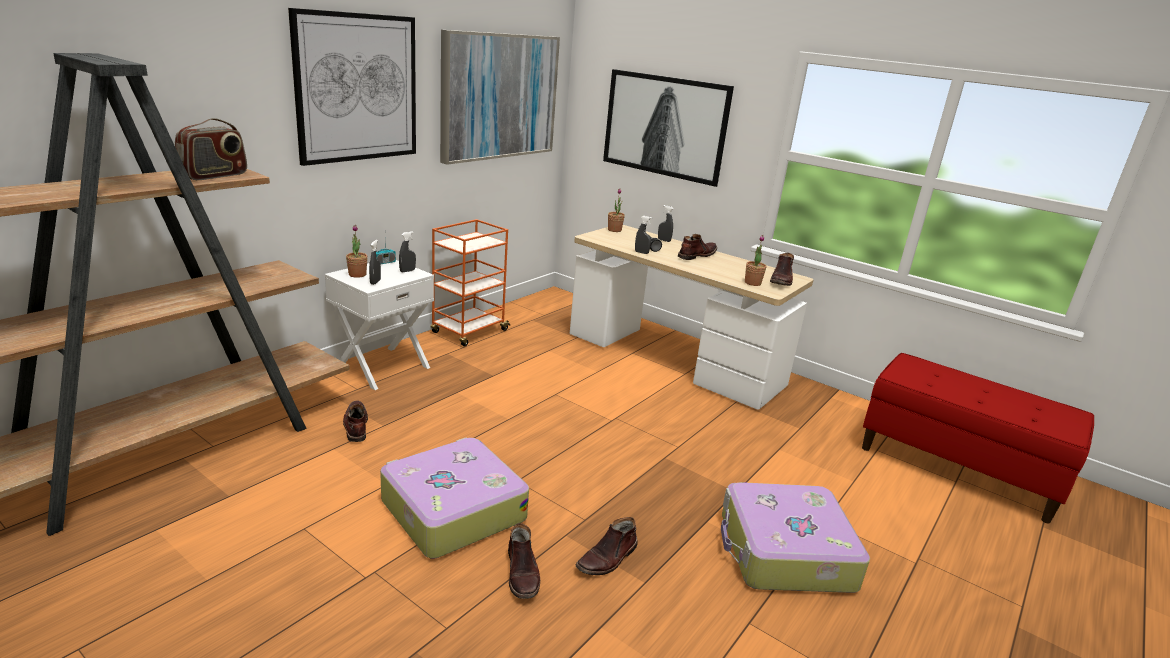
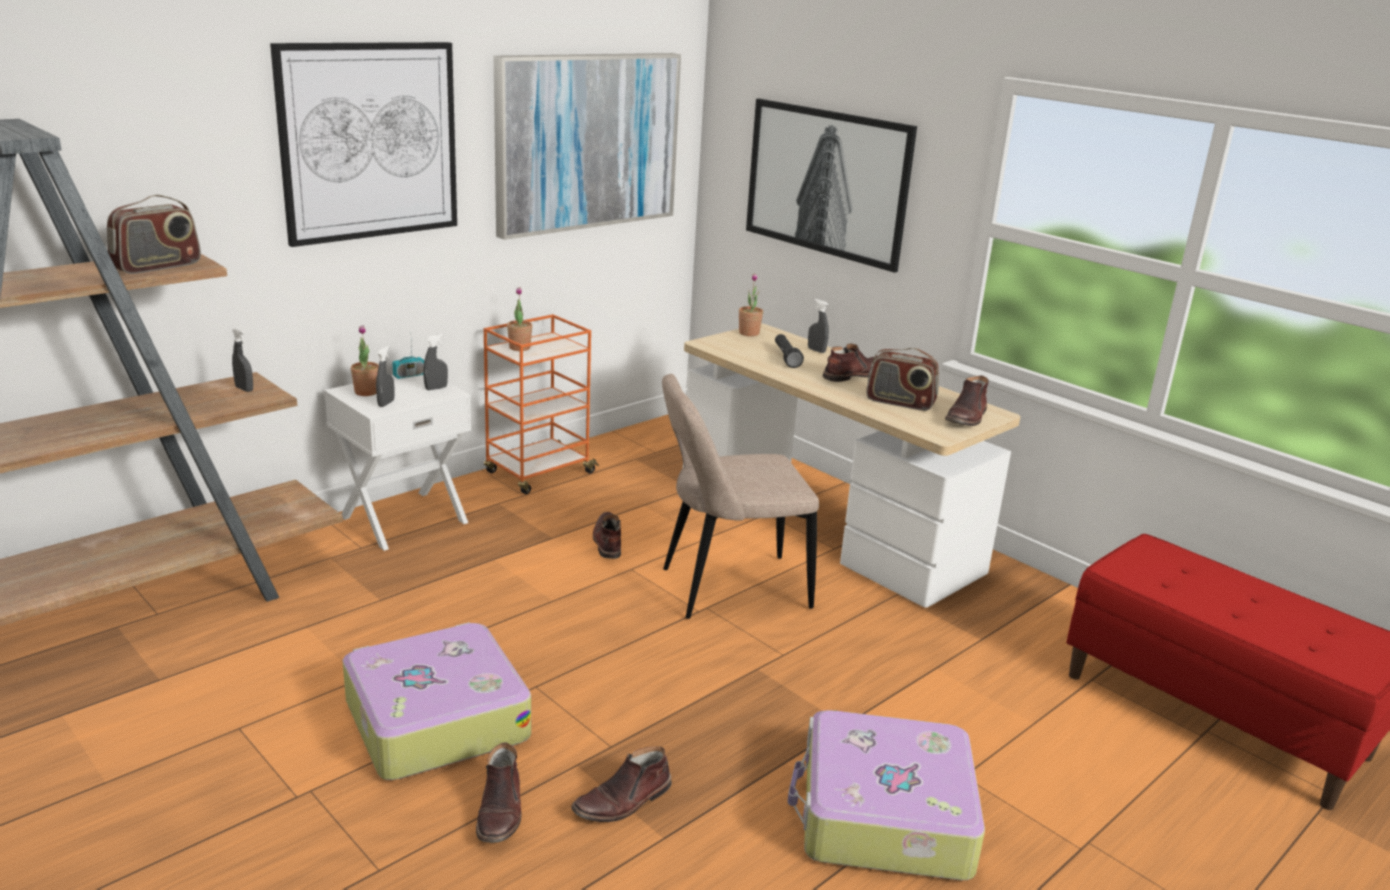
camera: 10 degrees right, 0 degrees up
(355, 426) = (344, 598): brown boot -> brown boot (607, 541)
(625, 404) = (728, 588): none -> beige chair
(641, 252) = (771, 369): grey spray bottle -> grey spray bottle (244, 389)
(735, 272) = (900, 403): none -> radio
(752, 283) = (918, 420): potted plant -> potted plant (519, 348)

